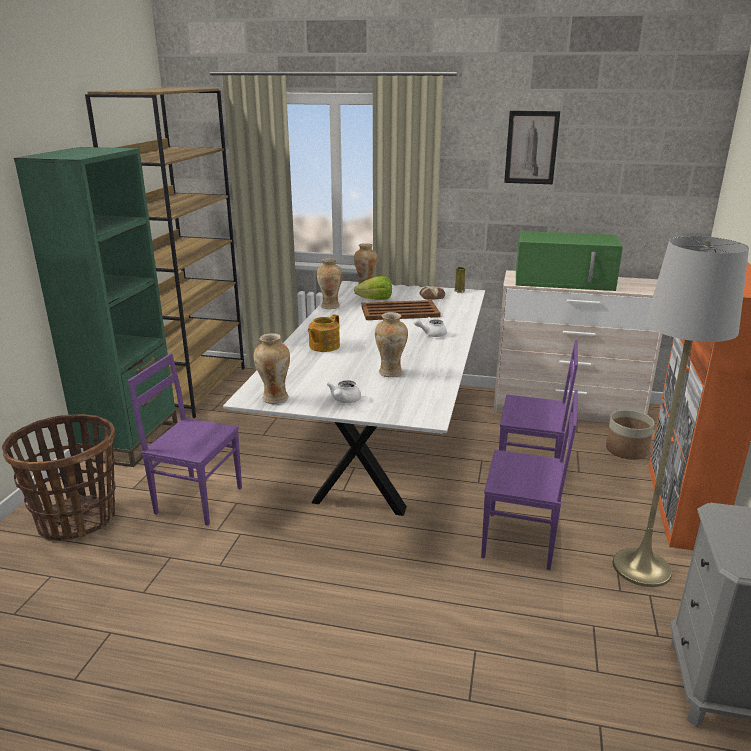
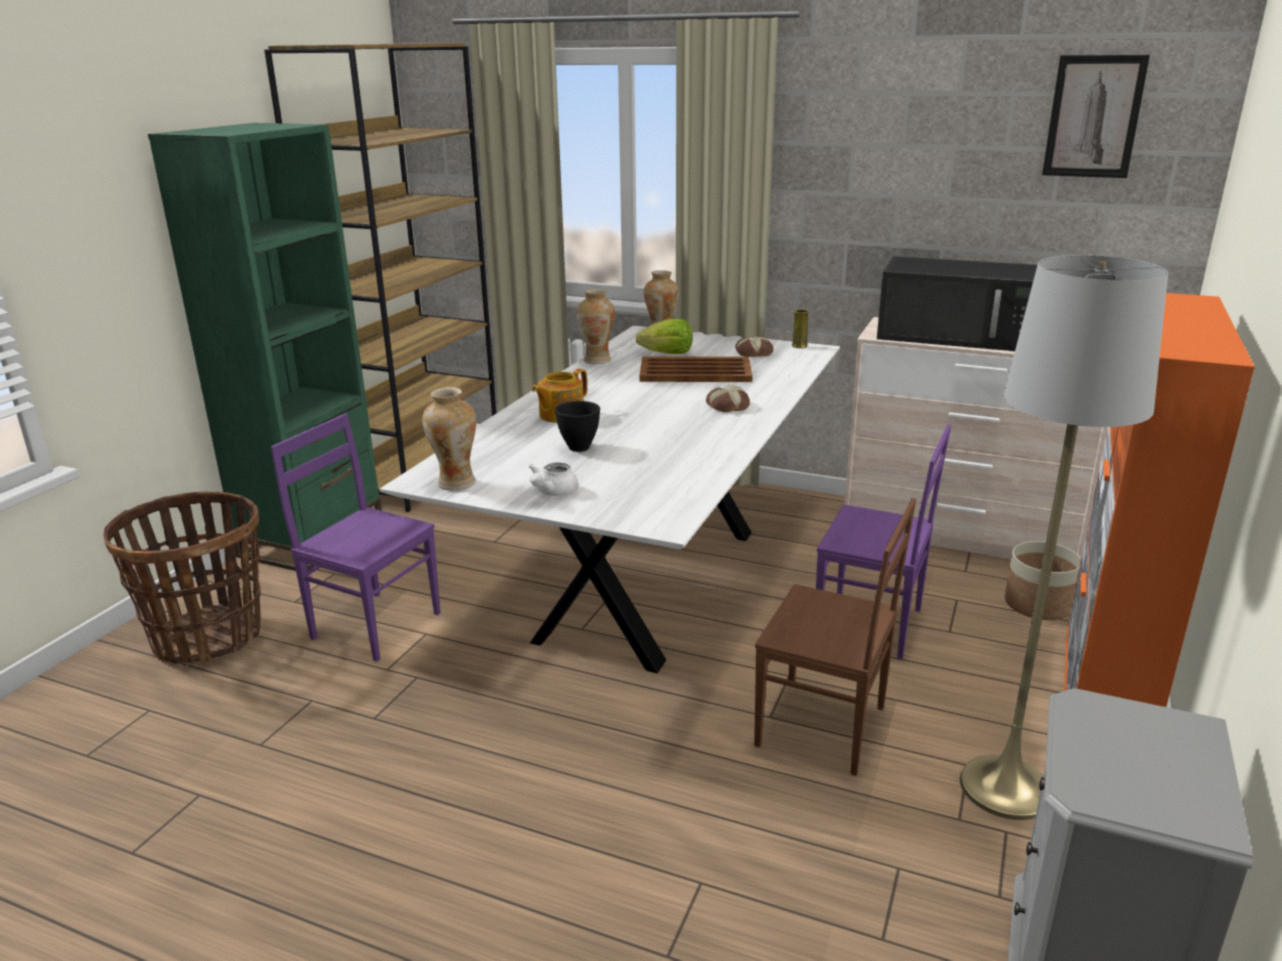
camera: 10 degrees right, 0 degrees up
(347, 368) = (579, 447): none -> black bowl
(390, 373) = (639, 457): vase -> none
(431, 334) = (727, 406): white teapot -> bread
(520, 541) = (822, 728): purple chair -> brown chair
(531, 147) = (915, 127): picture -> picture (1093, 117)
(565, 281) = (959, 335): green microwave -> black microwave

